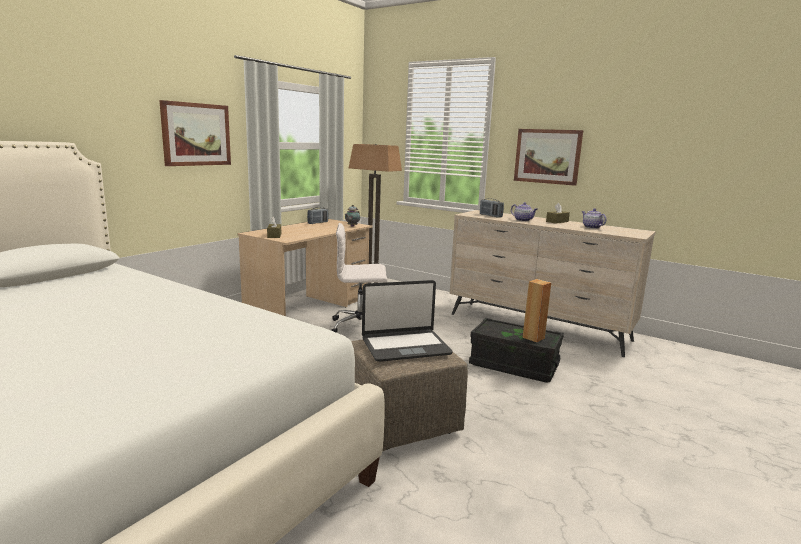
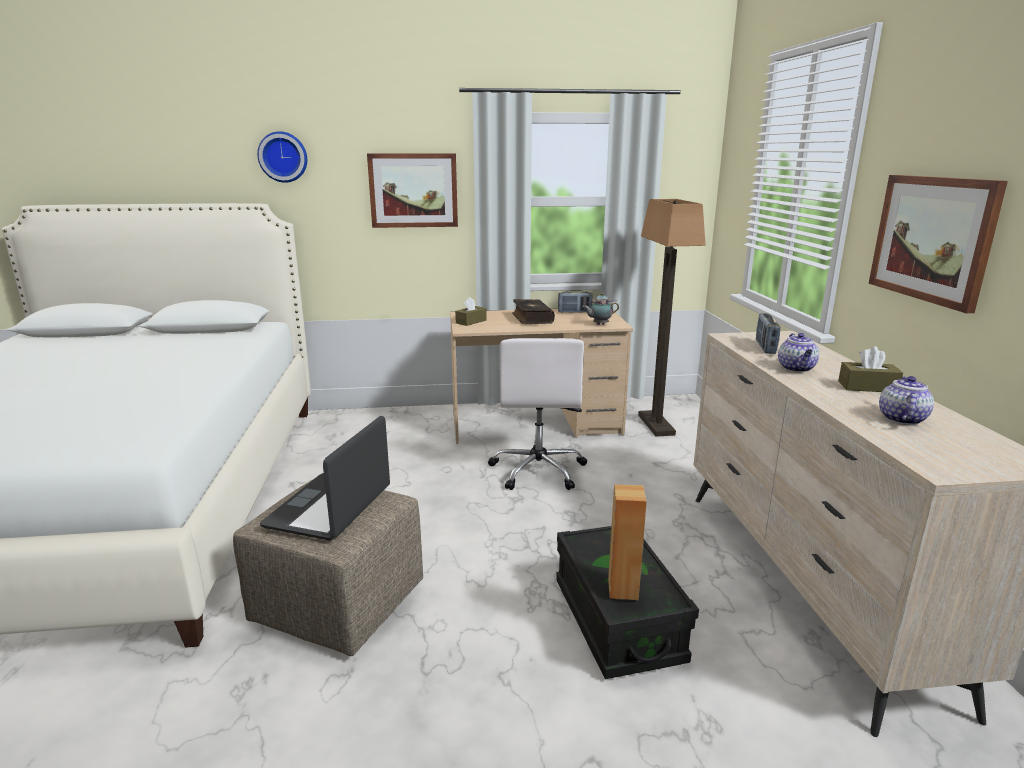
camera: 50 degrees right, 5 degrees up
(81, 97) = (283, 157): none -> wall clock
(305, 229) = (531, 318): none -> book
(360, 327) = (538, 470): white office chair -> white office chair turned 135 degrees counterclockwise
(405, 346) = (330, 507): laptop -> laptop turned 75 degrees clockwise

